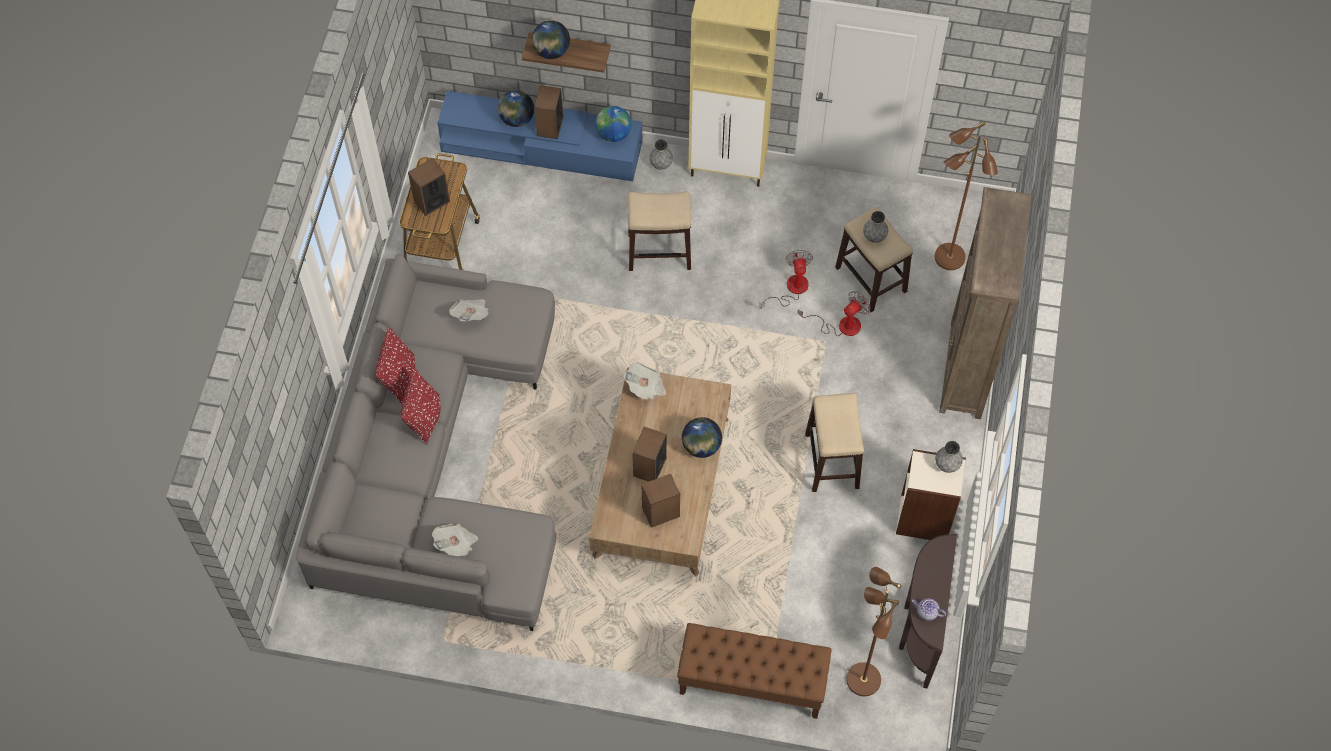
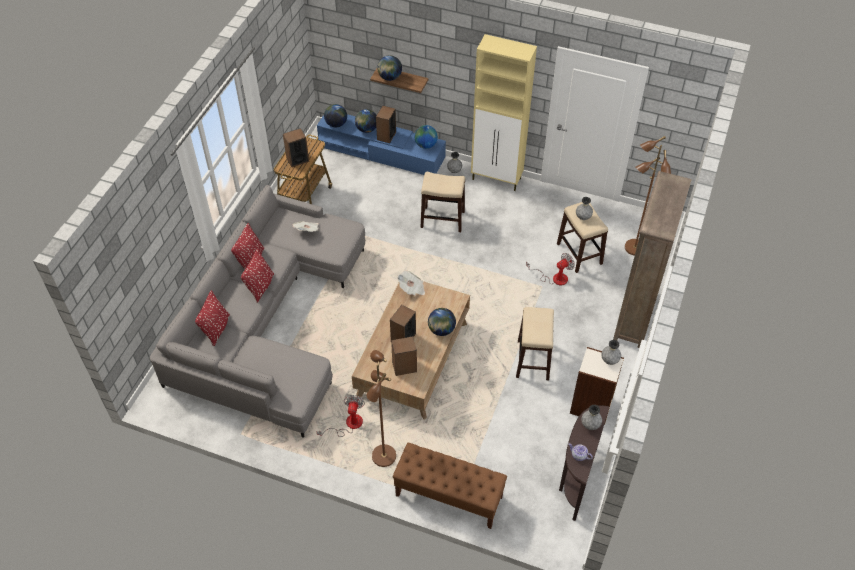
camera: 10 degrees right, 10 degrees down
(378, 496) = (216, 329): none -> red pillow
(456, 544) = (260, 366): newspaper -> none
(467, 116) = (336, 124): none -> globe
(791, 289) = (524, 252): fan -> fan (348, 424)
(862, 679) = (528, 507): brown floor lamp -> brown floor lamp (383, 456)
(935, 566) = (590, 425): none -> grey vase

